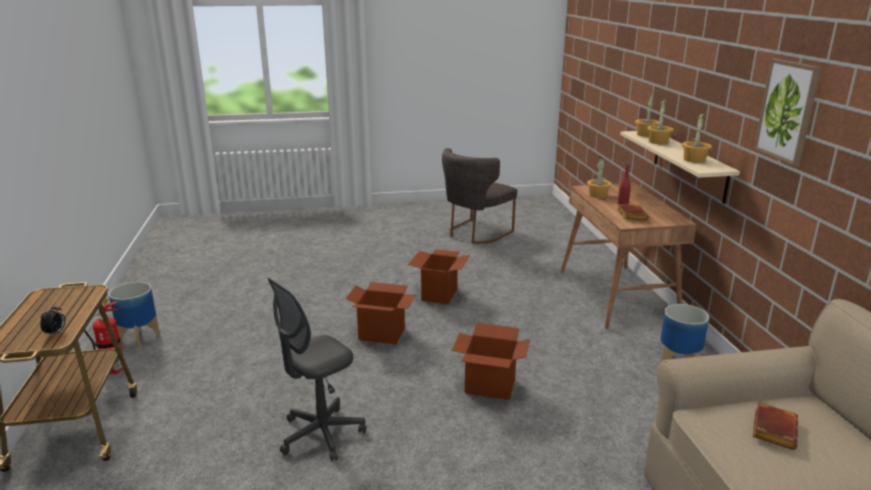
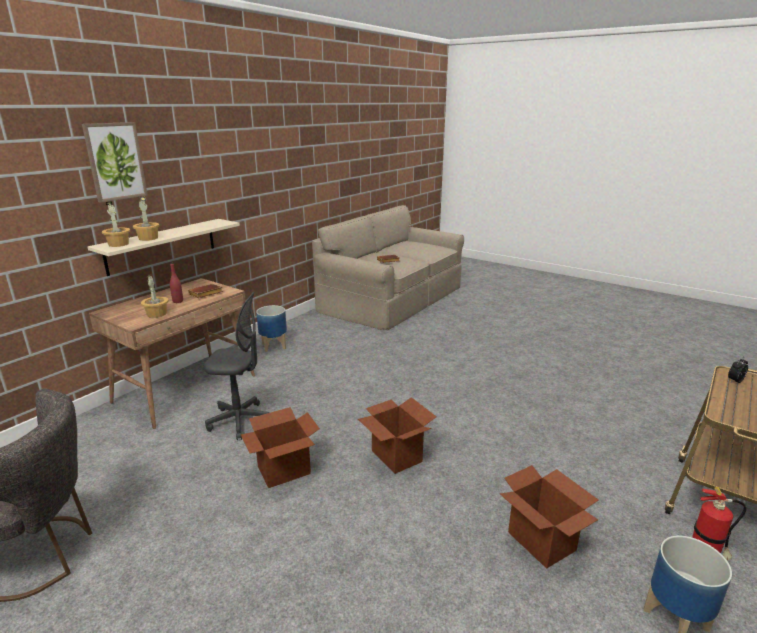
camera: 135 degrees left, 0 degrees up
(321, 434) = (517, 407): grey office chair -> grey office chair (240, 421)
(489, 386) = (385, 383): cardboard box -> cardboard box (541, 541)
(694, 160) = (202, 226): potted plant -> none
(787, 111) = (241, 164): picture -> picture (115, 161)

